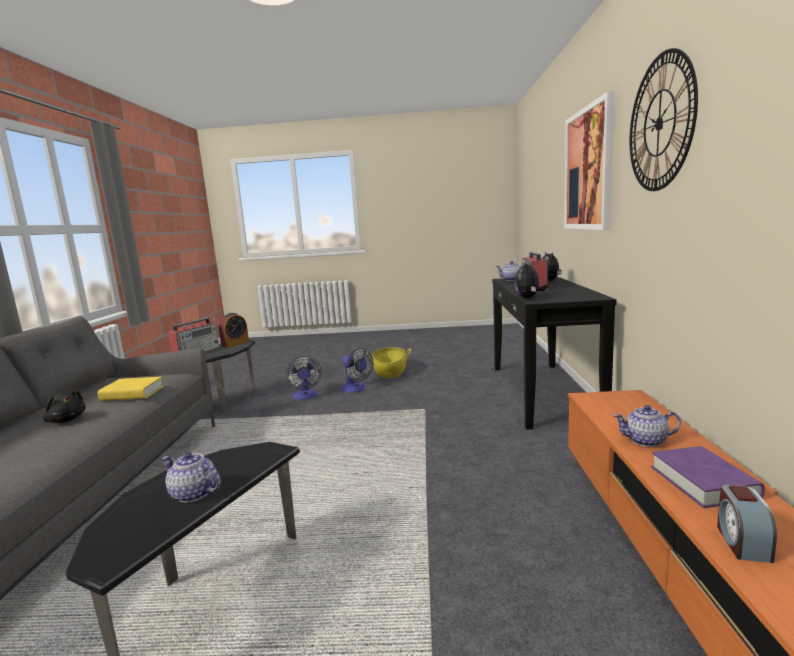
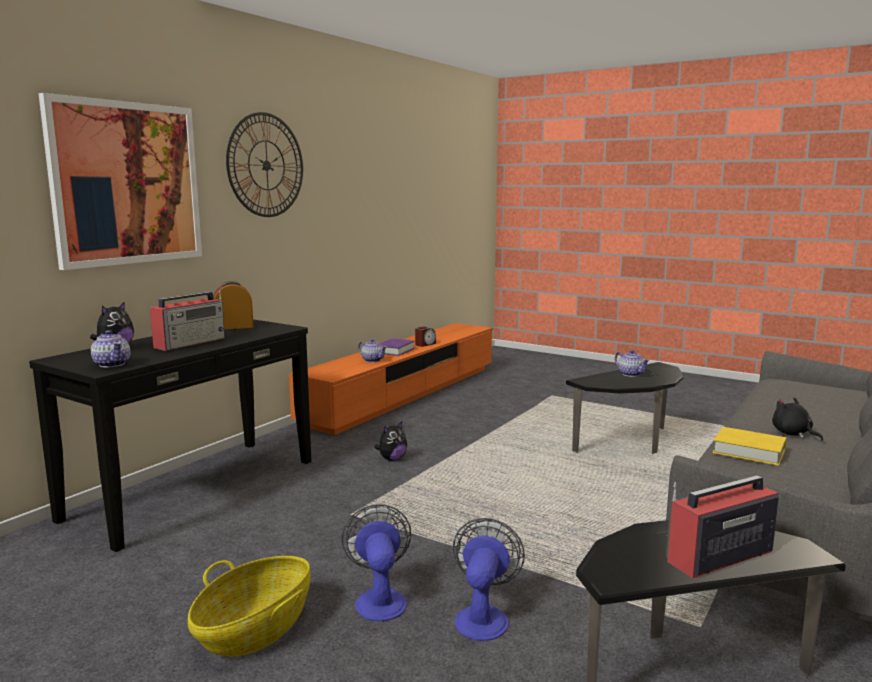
camera: 150 degrees left, 0 degrees up
(235, 344) = (627, 565): alarm clock -> alarm clock (233, 327)
(529, 298) = (273, 331): plush toy -> plush toy (392, 459)

